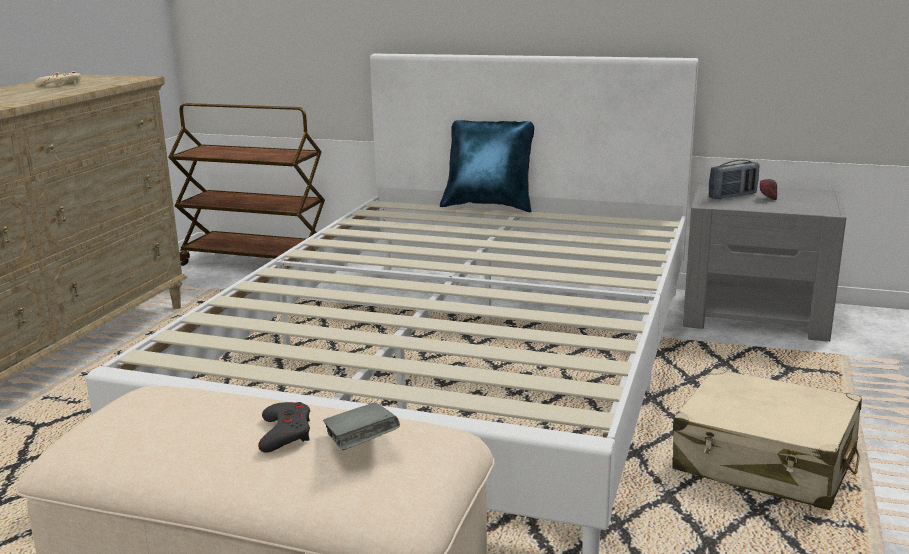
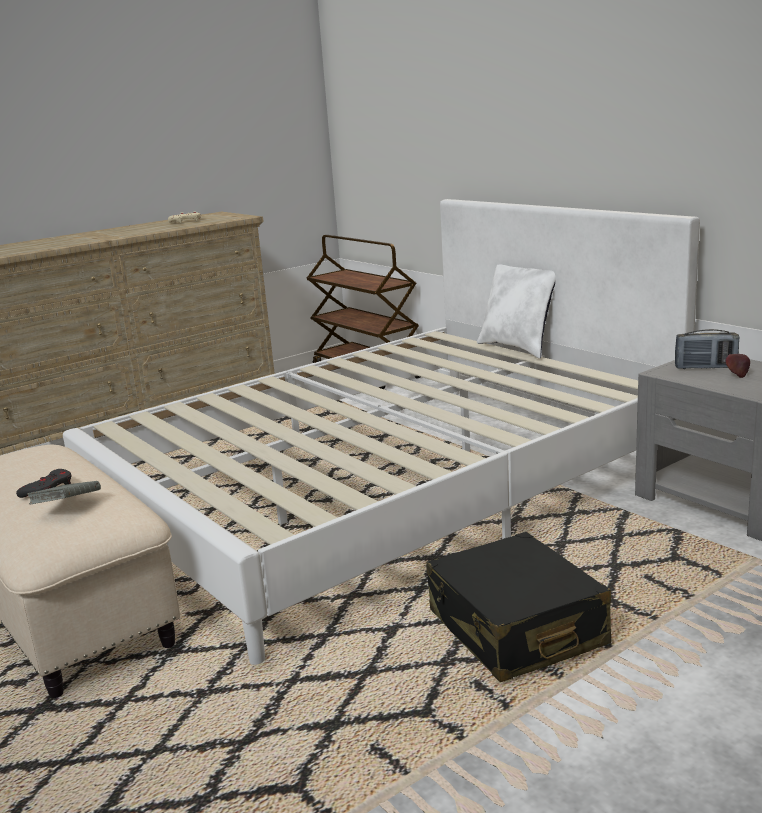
camera: 35 degrees right, 0 degrees up
(489, 206) = (518, 348): blue pillow -> white pillow
(764, 462) = (516, 629): beige suitcase -> black suitcase

